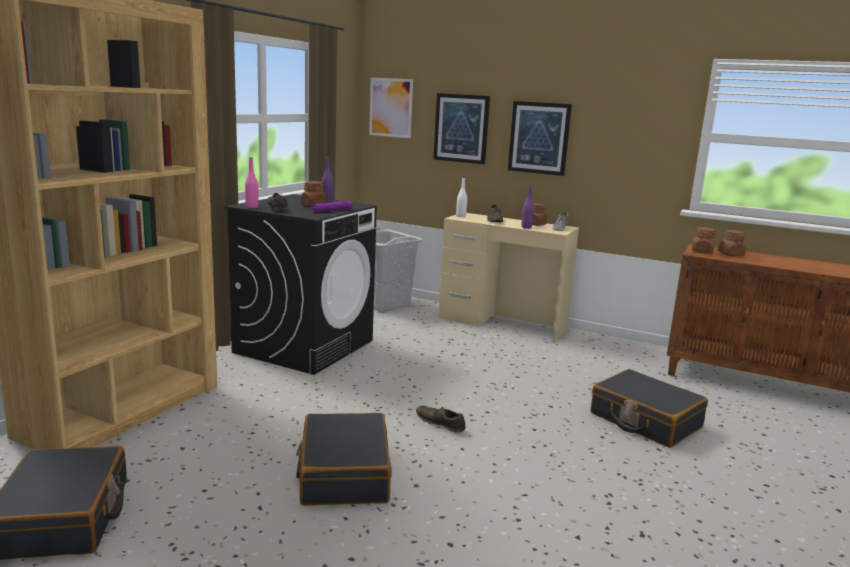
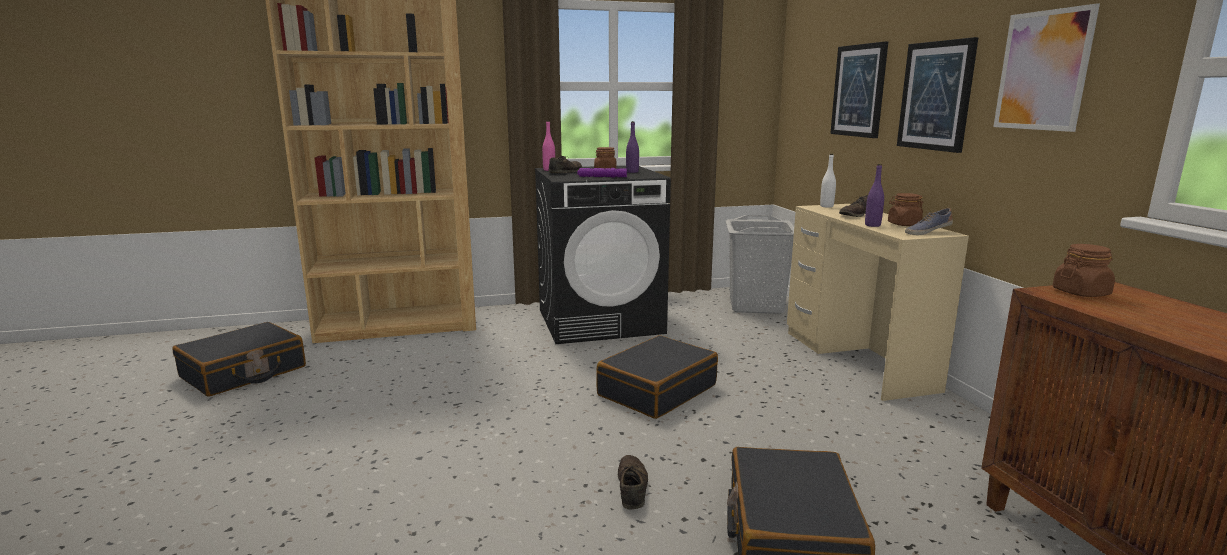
camera: 50 degrees right, 0 degrees up
(344, 473) = (401, 422): black suitcase -> black suitcase (656, 390)
(391, 107) = (803, 72): picture -> picture (1043, 70)
(440, 423) = (556, 421): brown shoe -> brown shoe (632, 487)
(730, 254) = (1142, 308): brown jar -> none

